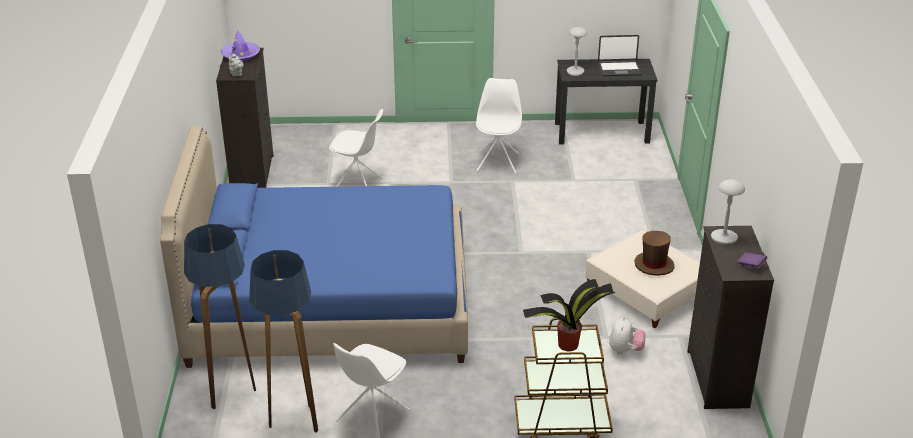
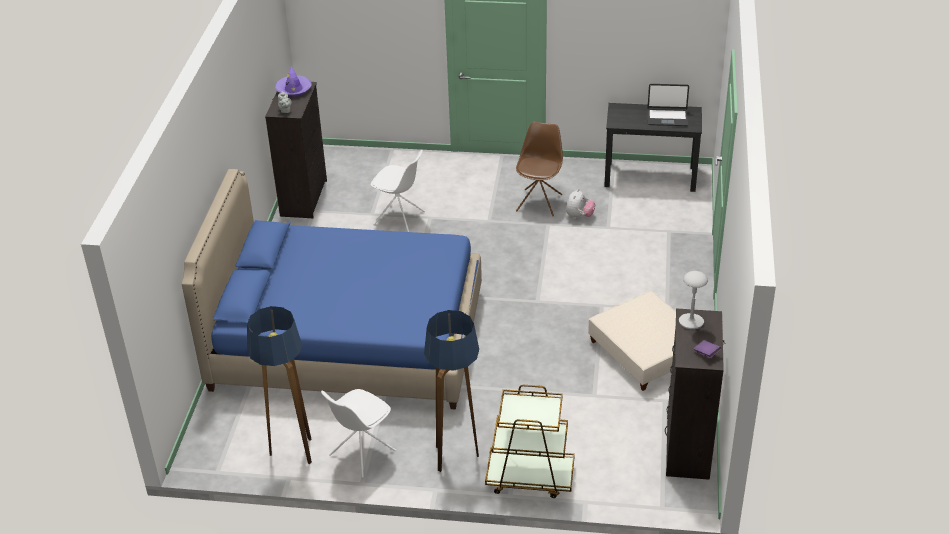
camera: 10 degrees right, 5 degrees up
(231, 393) = (243, 419): floor lamp -> floor lamp (456, 457)
(498, 162) = (539, 202): white chair -> brown chair
(567, 345) = (530, 411): potted plant -> none
(575, 72) = (622, 118): grey table lamp -> none
(625, 350) = (608, 411): plush toy -> plush toy (579, 216)
(654, 265) = (651, 329): brown hat -> none

